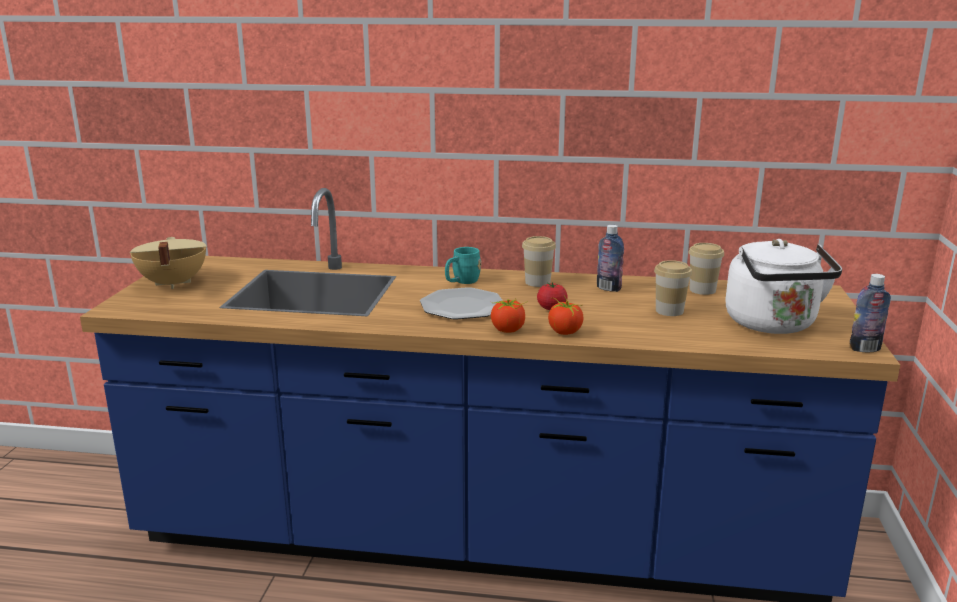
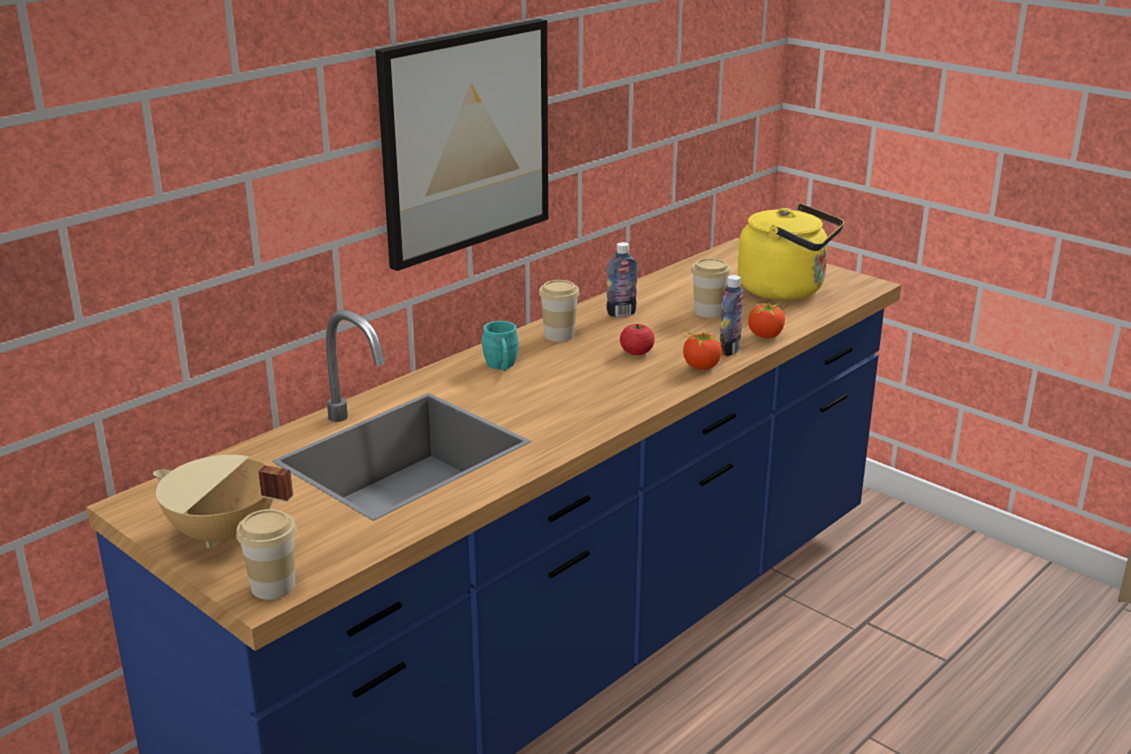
camera: 55 degrees left, 5 degrees up
(462, 306) = (573, 388): plate -> none
(490, 105) = (465, 141): none -> picture
(508, 330) = (664, 387): tomato -> tomato (765, 335)
(702, 290) = (679, 282): cup -> cup (273, 586)
(773, 325) = (786, 290): white kettle -> yellow kettle
(864, 349) = (865, 282): bottle -> bottle (729, 350)

